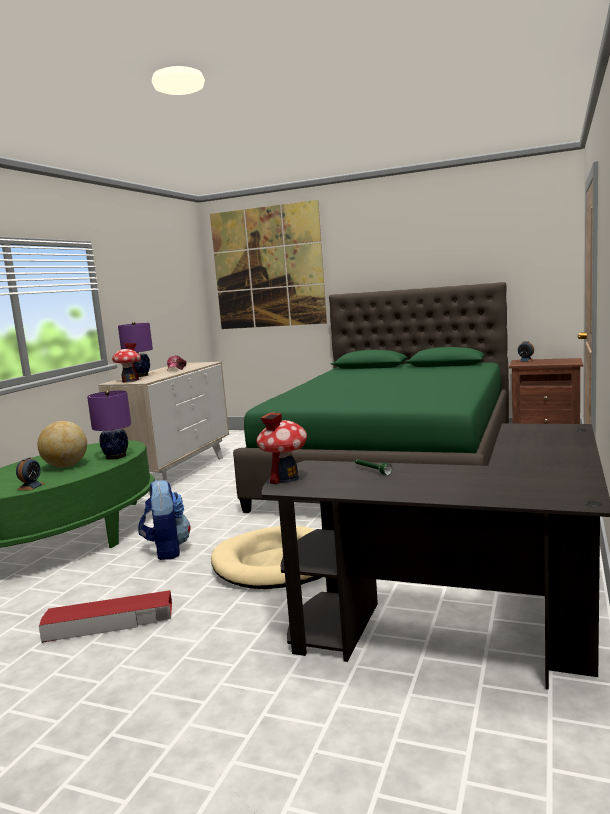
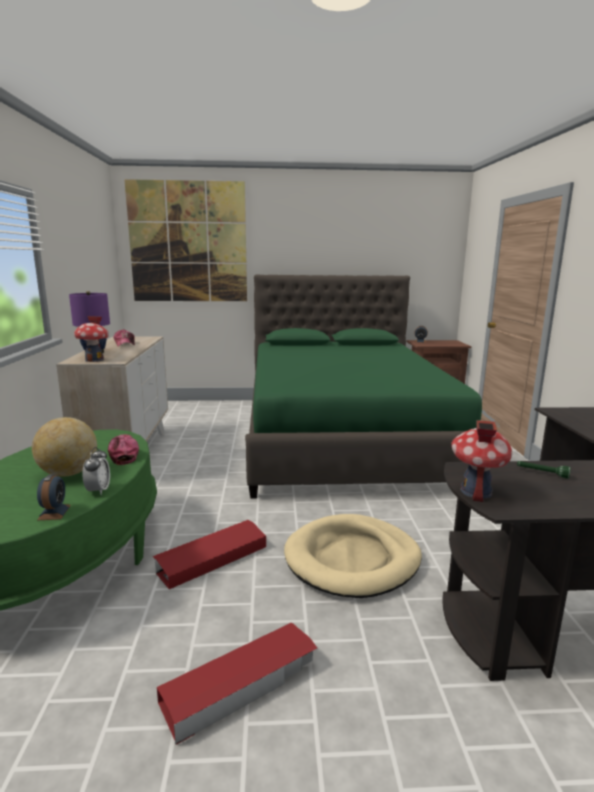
camera: 25 degrees left, 5 degrees up
(71, 477) = (98, 490): none -> alarm clock
(115, 456) = (123, 454): purple table lamp -> cap
(166, 550) = (211, 558): backpack -> red storage box

